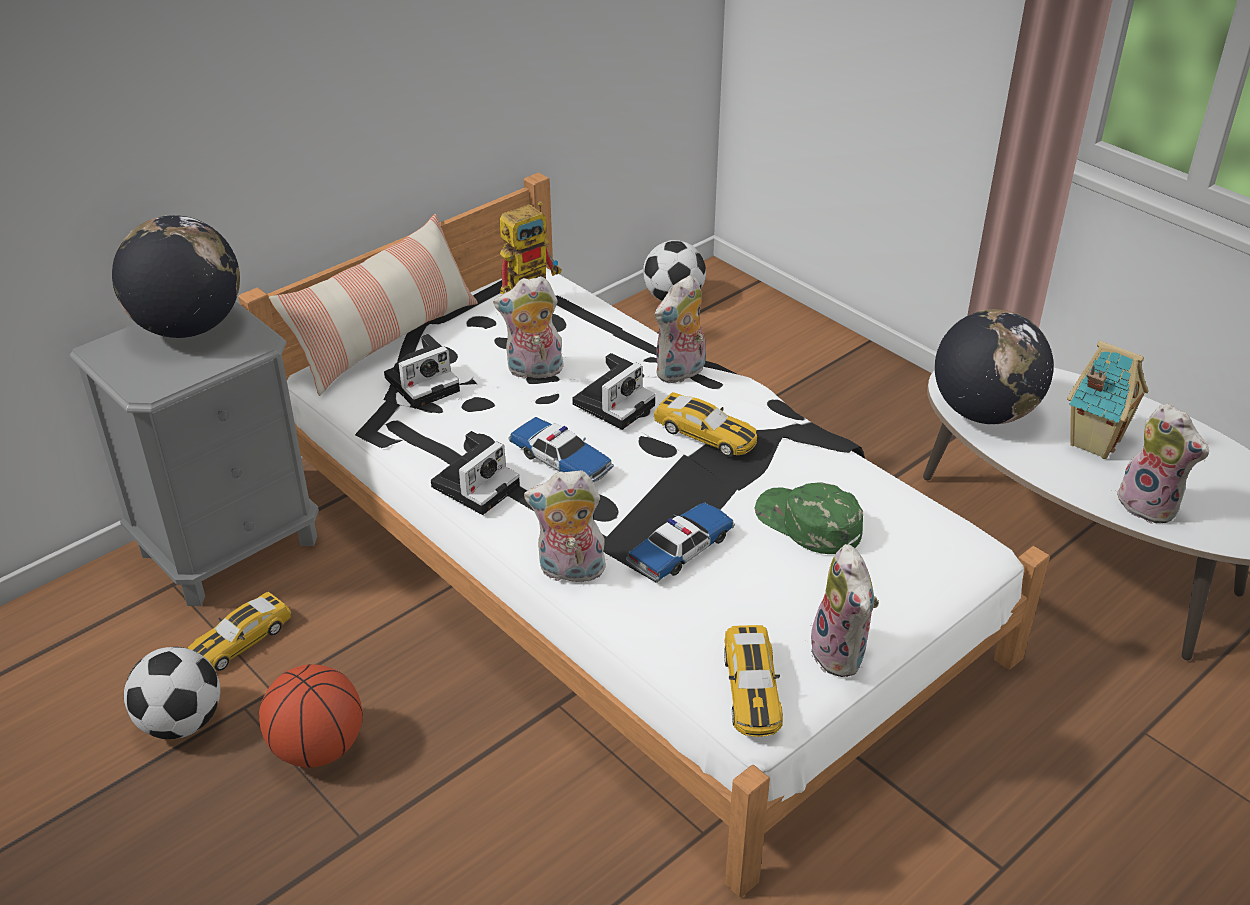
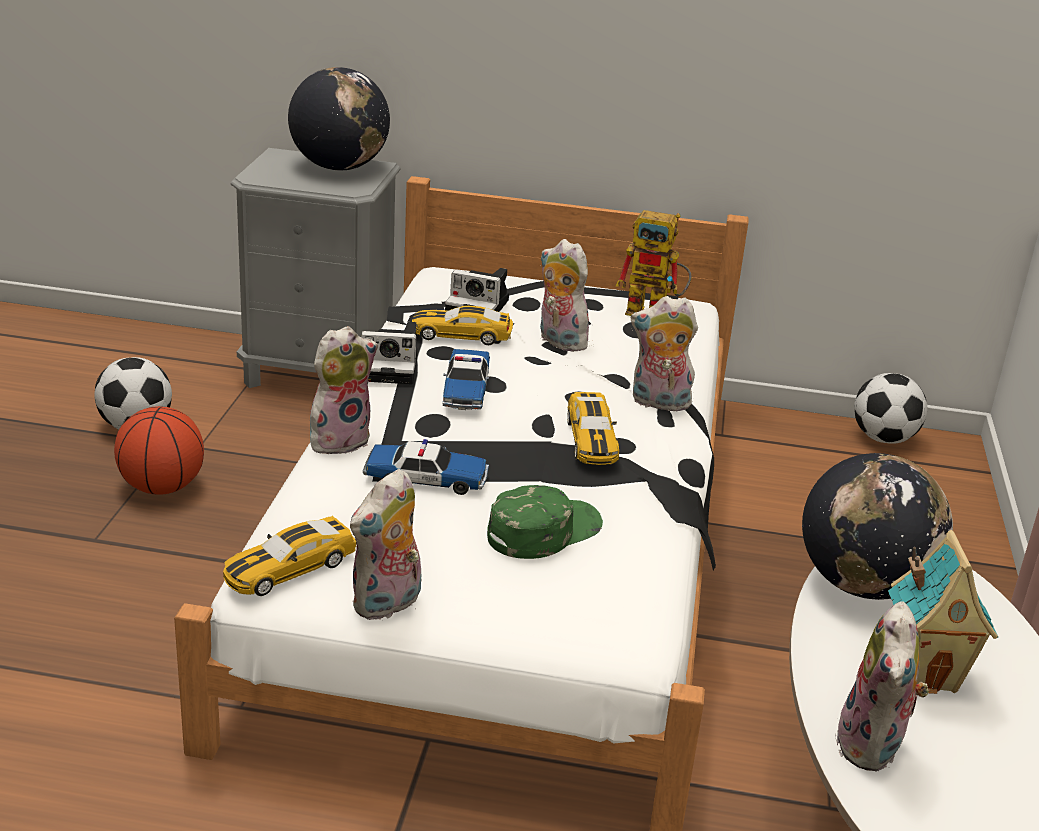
camera: 50 degrees right, 10 degrees down
(240, 641) = (233, 416): toy car -> toy car (461, 335)
(385, 339) = (514, 279): pillow -> none
(570, 571) = (340, 439): plush toy -> plush toy turned 90 degrees clockwise
(614, 403) = (569, 386): camera -> none
(807, 523) = (543, 530): green cap -> green cap turned 45 degrees clockwise

